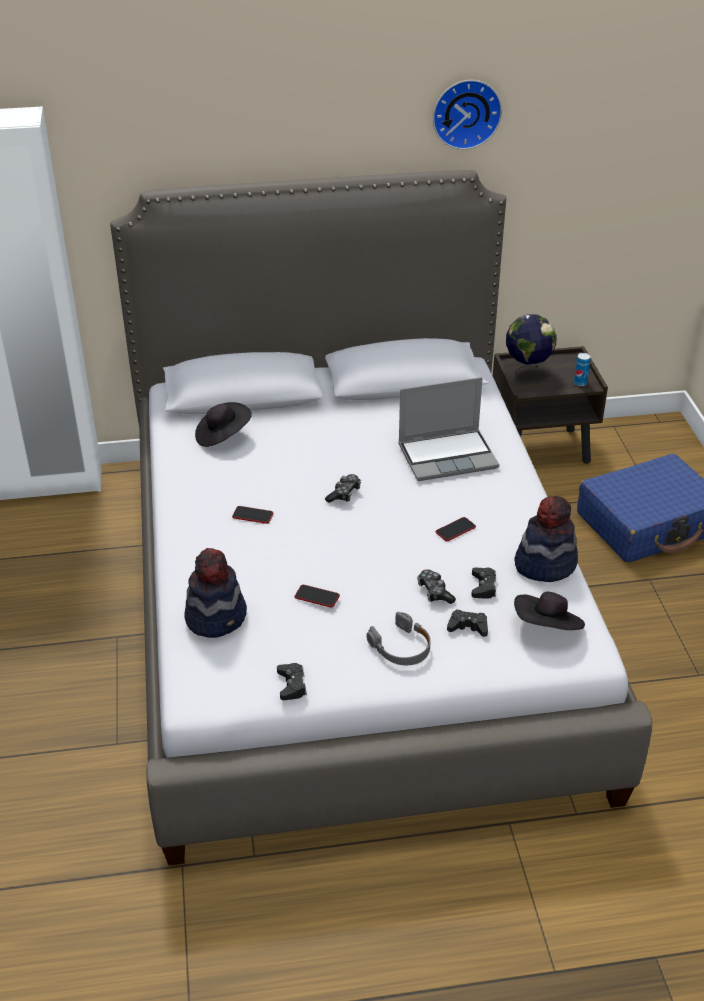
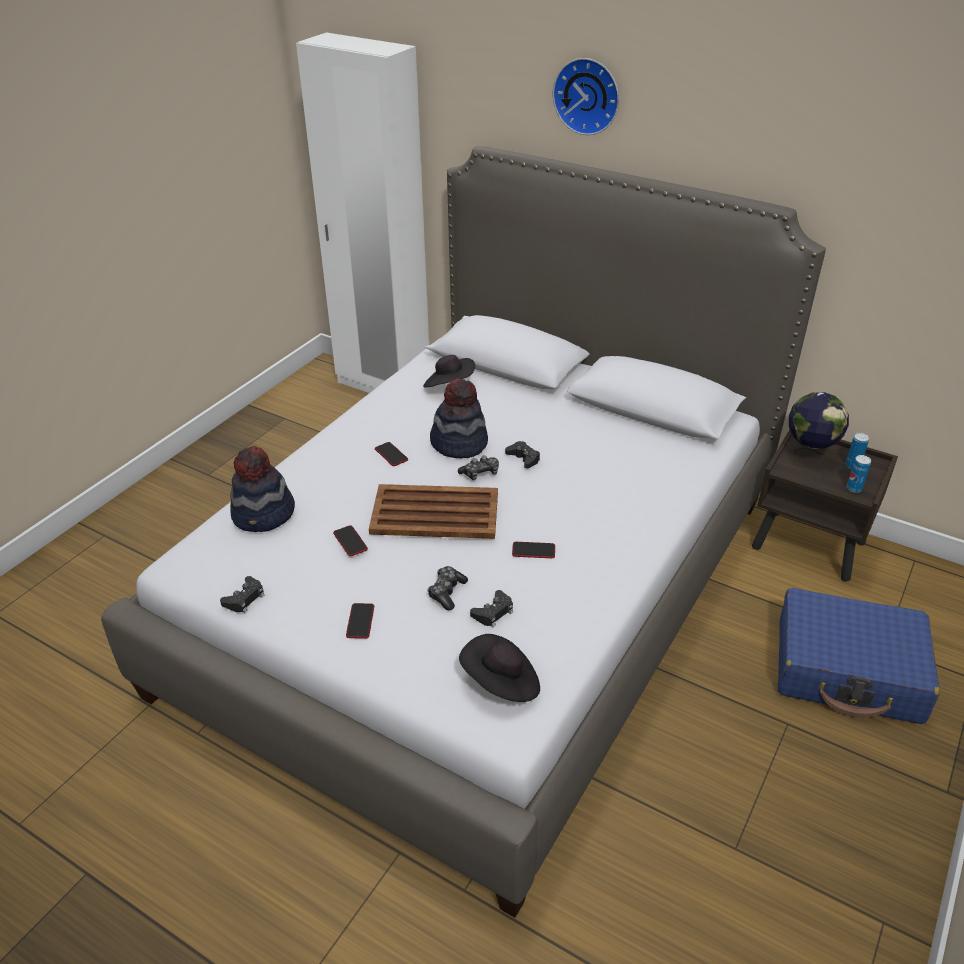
camera: 40 degrees right, 0 degrees up
(350, 541) = (433, 513): none -> brown tray
(401, 647) = (360, 621): grey headphones -> phone
(448, 456) = (610, 486): laptop -> none
(466, 113) = (805, 143): wall clock -> wall clock (588, 95)
(468, 627) = (433, 638): black game controller -> black game controller (523, 458)
(544, 563) = (575, 625): hat -> hat (459, 443)
(562, 366) = (852, 465): none -> can

